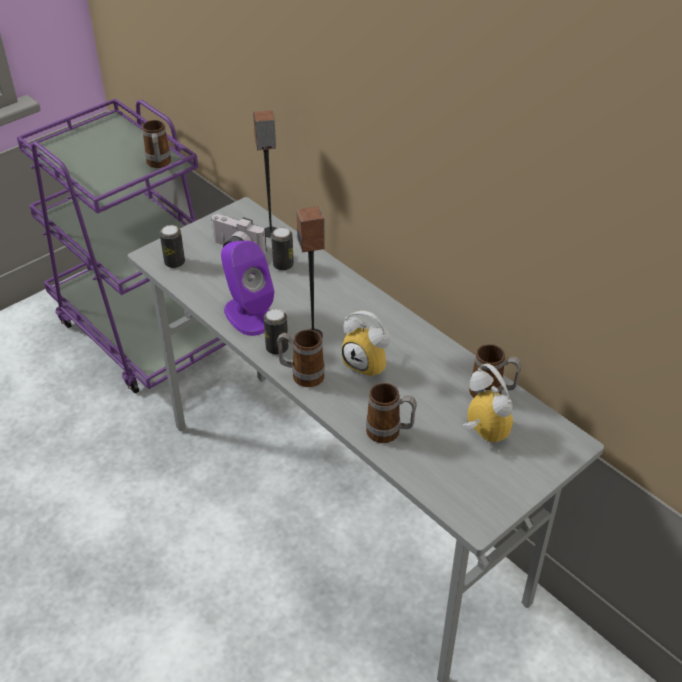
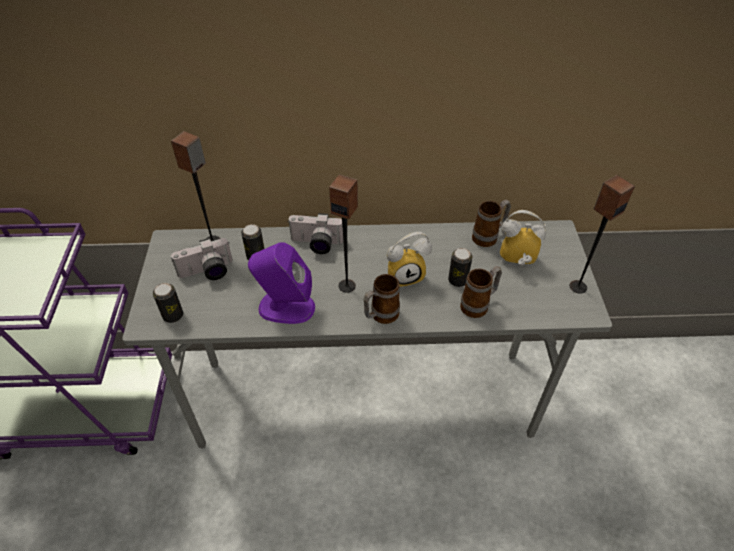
camera: 50 degrees left, 5 degrees up
(159, 164) = (47, 253): mug -> none
(277, 348) = (338, 312): can -> can (457, 280)
(338, 289) = (316, 244): none -> camera
(504, 496) = (577, 286): none -> speaker

